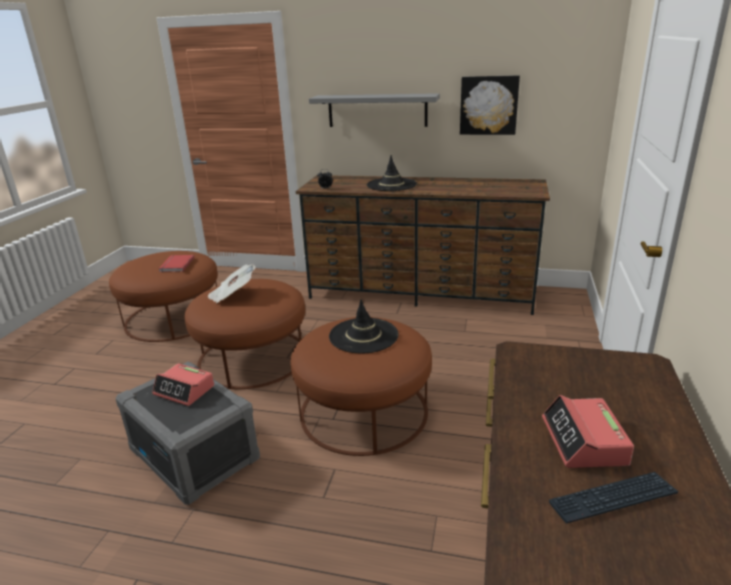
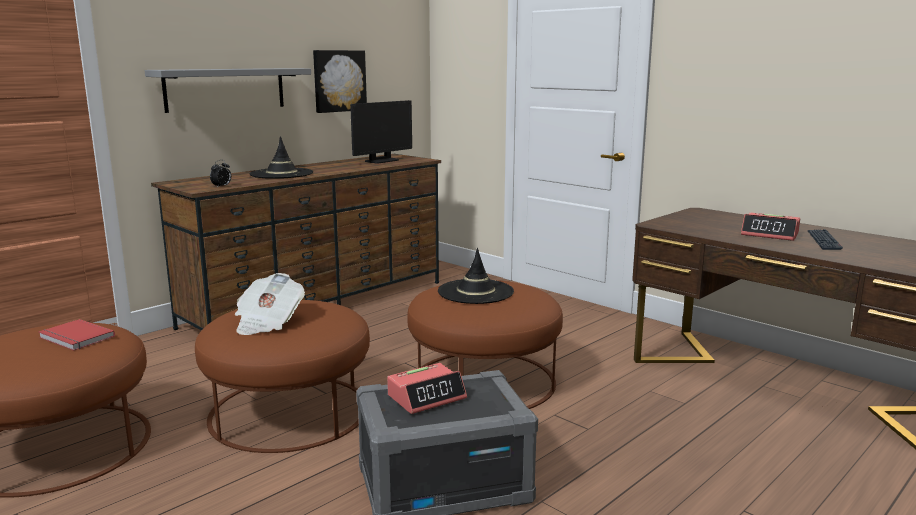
camera: 60 degrees left, 10 degrees down
(500, 187) = (382, 161): none -> monitor

